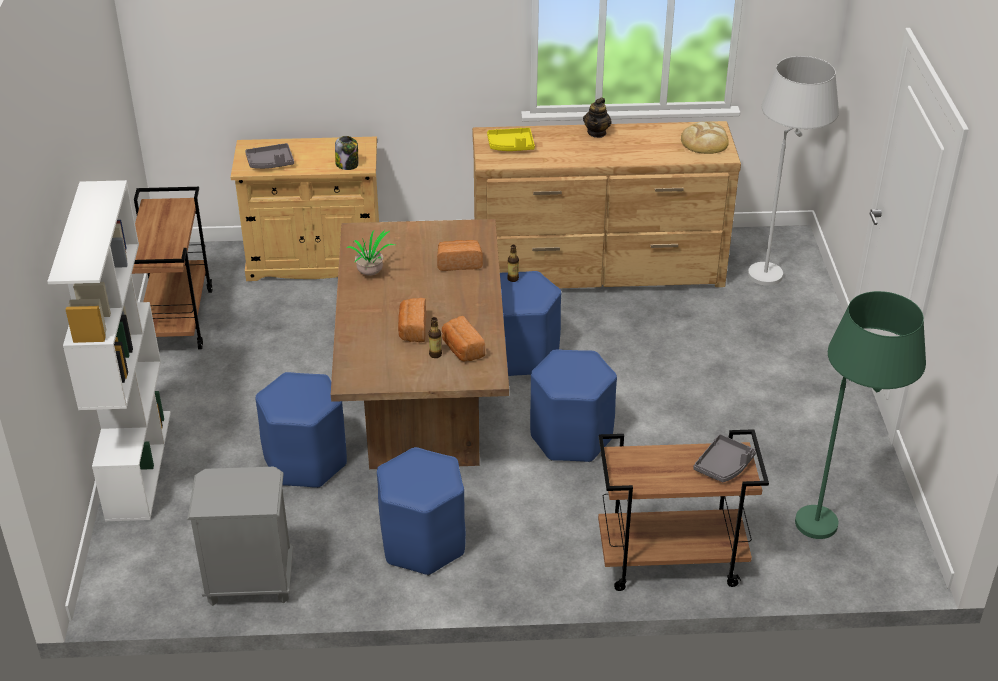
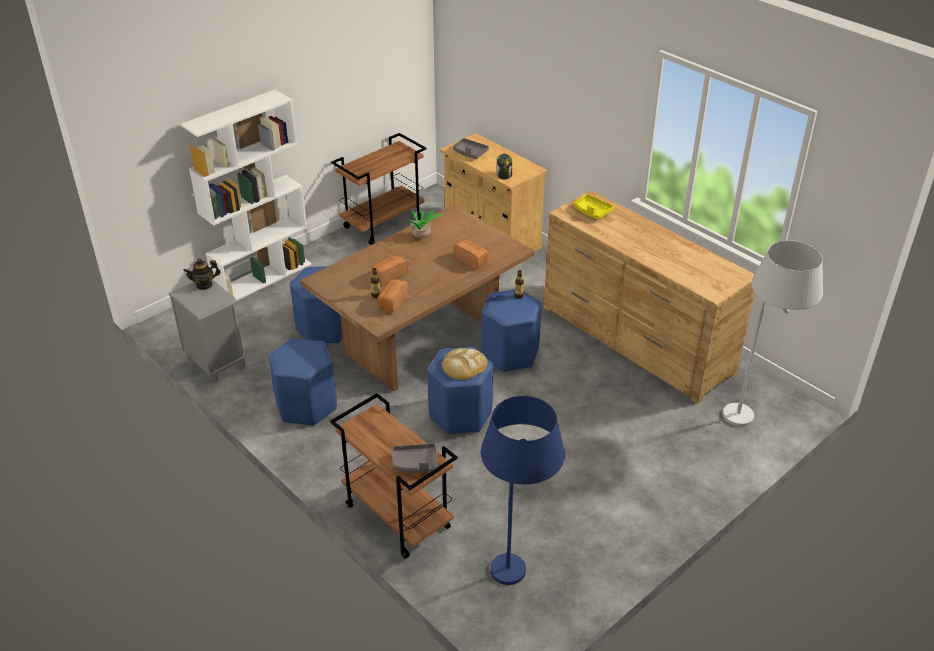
camera: 50 degrees right, 0 degrees up
(597, 132) = (658, 234): teapot -> teapot (204, 285)
(705, 141) = (718, 278): bread -> bread (464, 366)
(840, 529) = (516, 585): green floor lamp -> blue floor lamp

